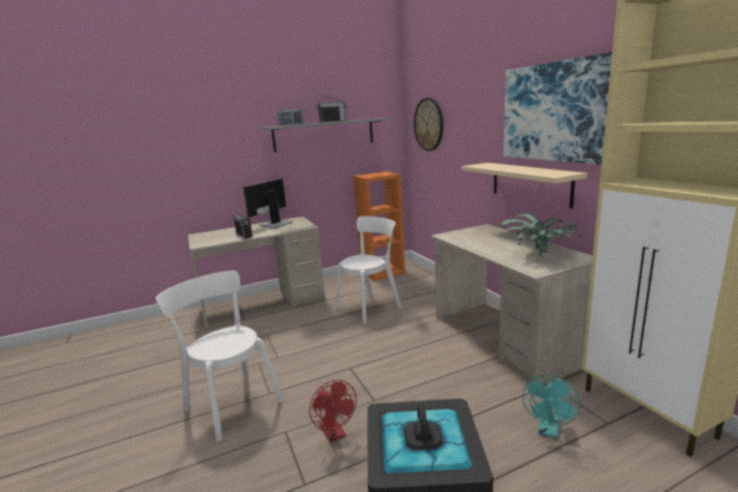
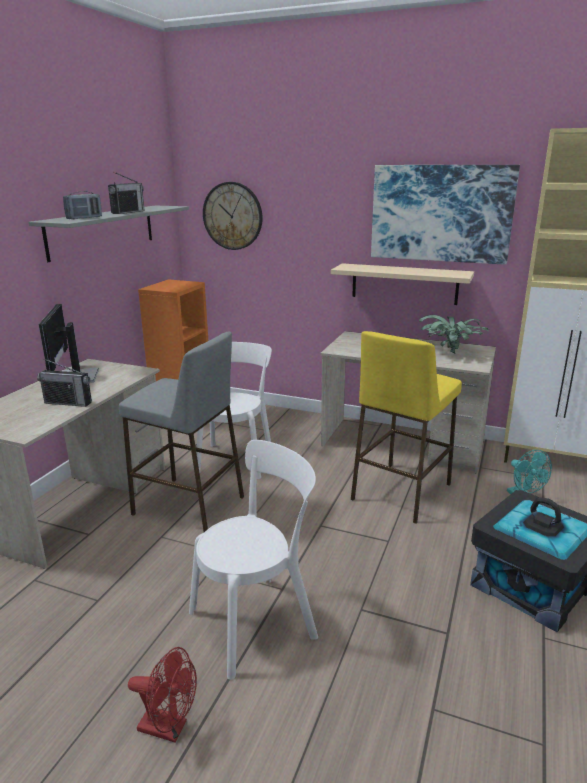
camera: 45 degrees left, 5 degrees up
(231, 403) = (257, 621): white chair -> white chair turned 150 degrees clockwise
(304, 324) = (189, 506): none -> grey stool
(335, 434) = (404, 584): red fan -> red fan (169, 728)
(442, 372) = (401, 492): none -> yellow stool

